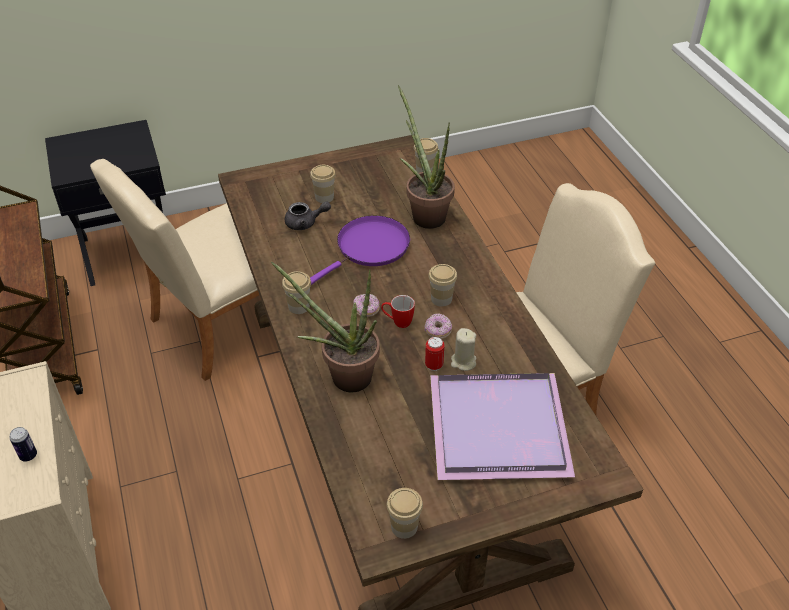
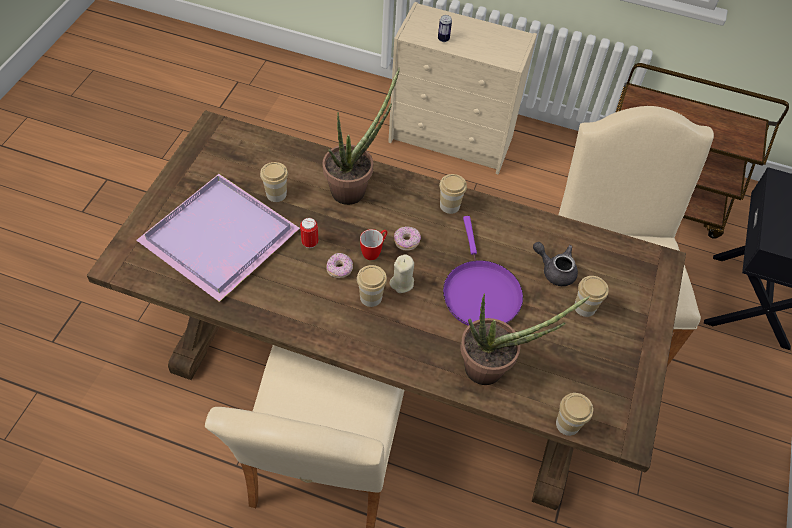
camera: 125 degrees right, 10 degrees up
(305, 223) = (555, 270): grey teapot -> grey teapot turned 90 degrees clockwise
(404, 527) = (212, 144): cup -> cup (276, 194)
(463, 362) = (294, 262): beige candle -> beige candle (402, 283)

